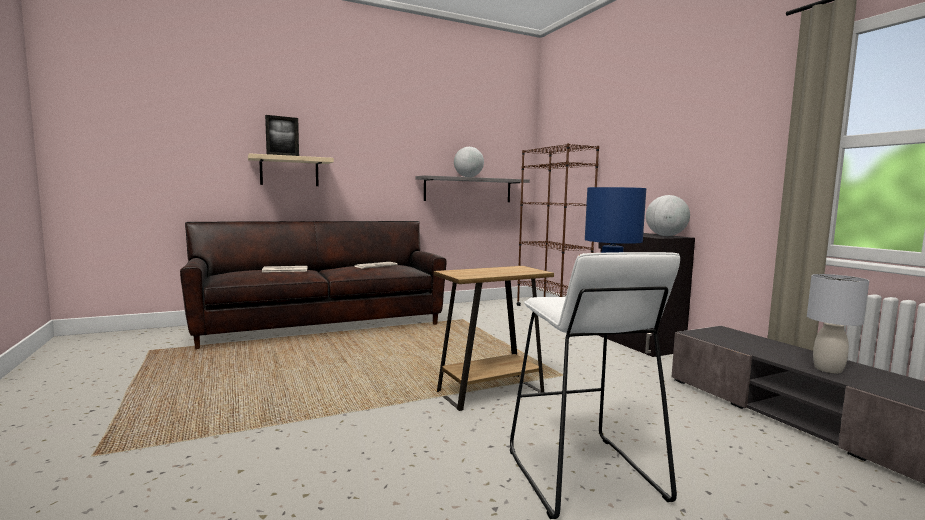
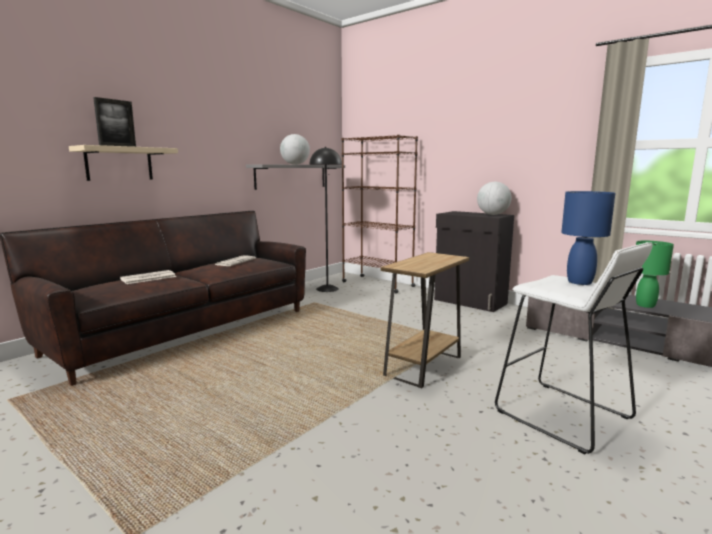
camera: 25 degrees left, 5 degrees up
(492, 309) = (327, 289): none -> black floor lamp
(828, 369) = (645, 305): grey table lamp -> green table lamp

